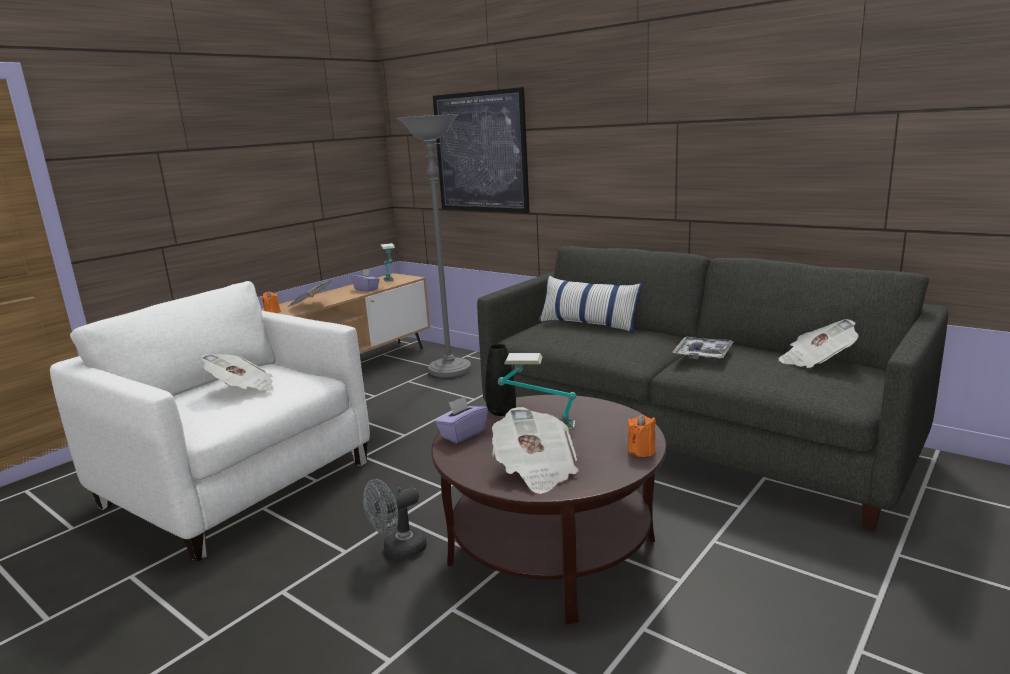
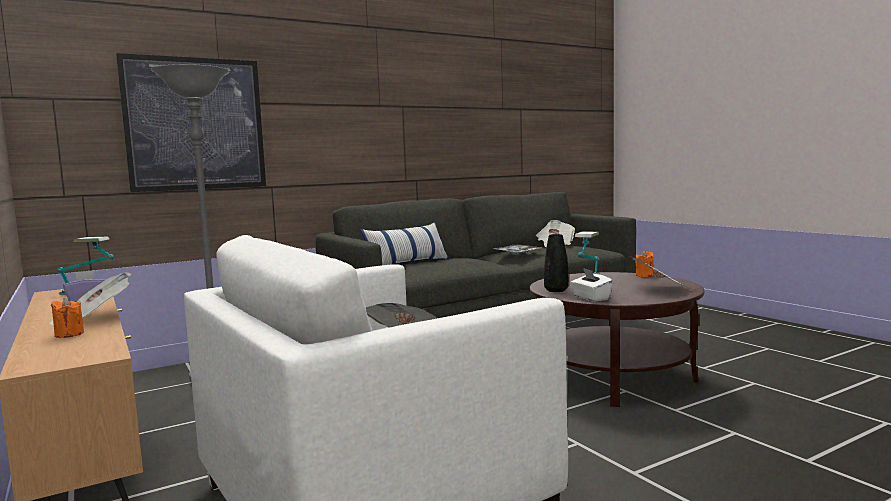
camera: 70 degrees left, 10 degrees down
(398, 550) = (588, 422): grey fan -> none
(462, 434) = (591, 298): purple tissue box -> white tissue box

